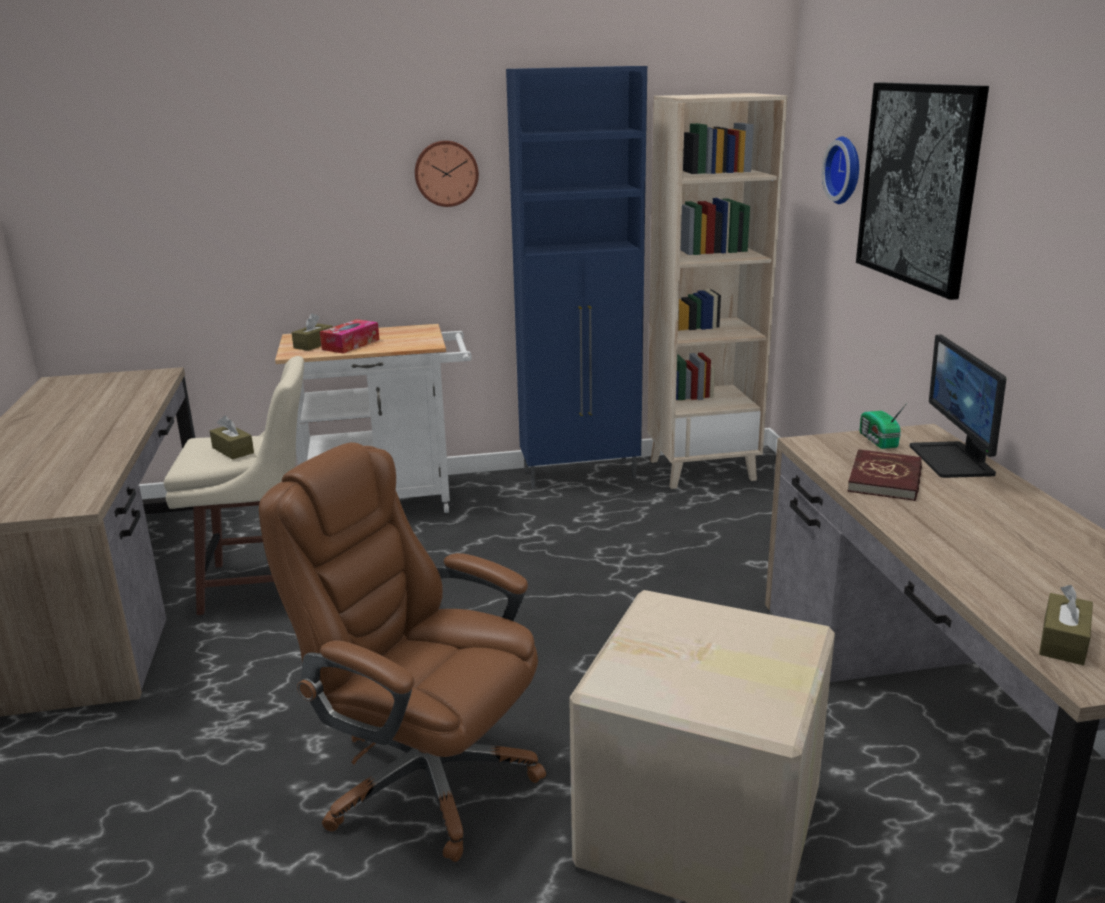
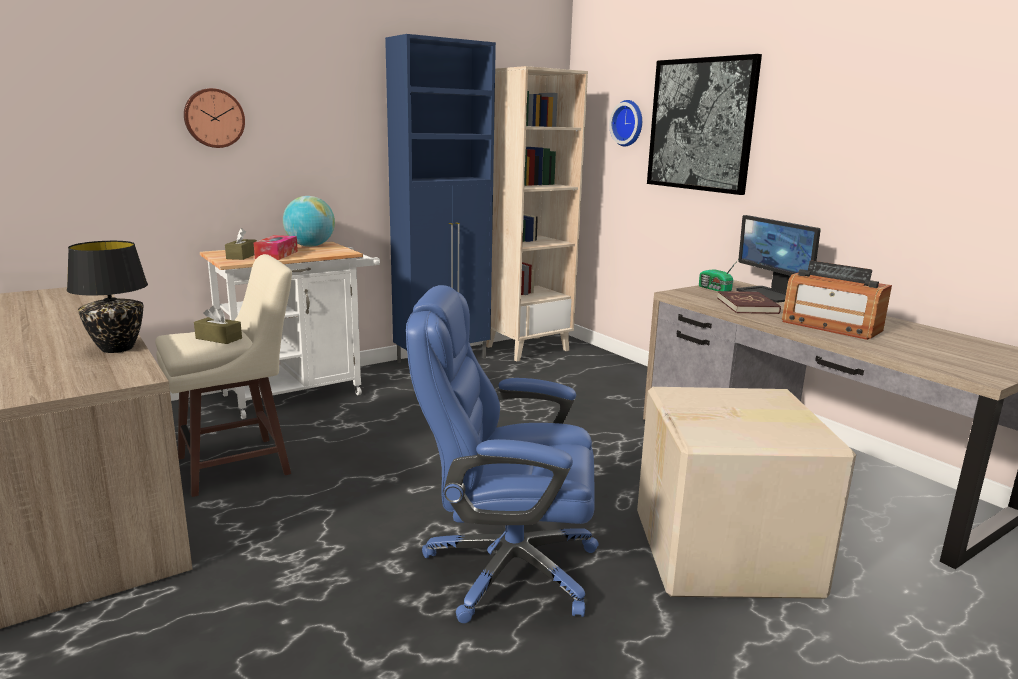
camera: 25 degrees left, 5 degrees down
(101, 463) = (118, 348): none -> black table lamp
(403, 331) = (310, 246): none -> globe
(425, 777) = (507, 568): brown office chair -> blue office chair
(446, 173) = (338, 117): wall clock -> wall clock (214, 118)
(965, 536) = (830, 326): none -> radio
(1063, 641) = (949, 364): brown tissue box -> none

